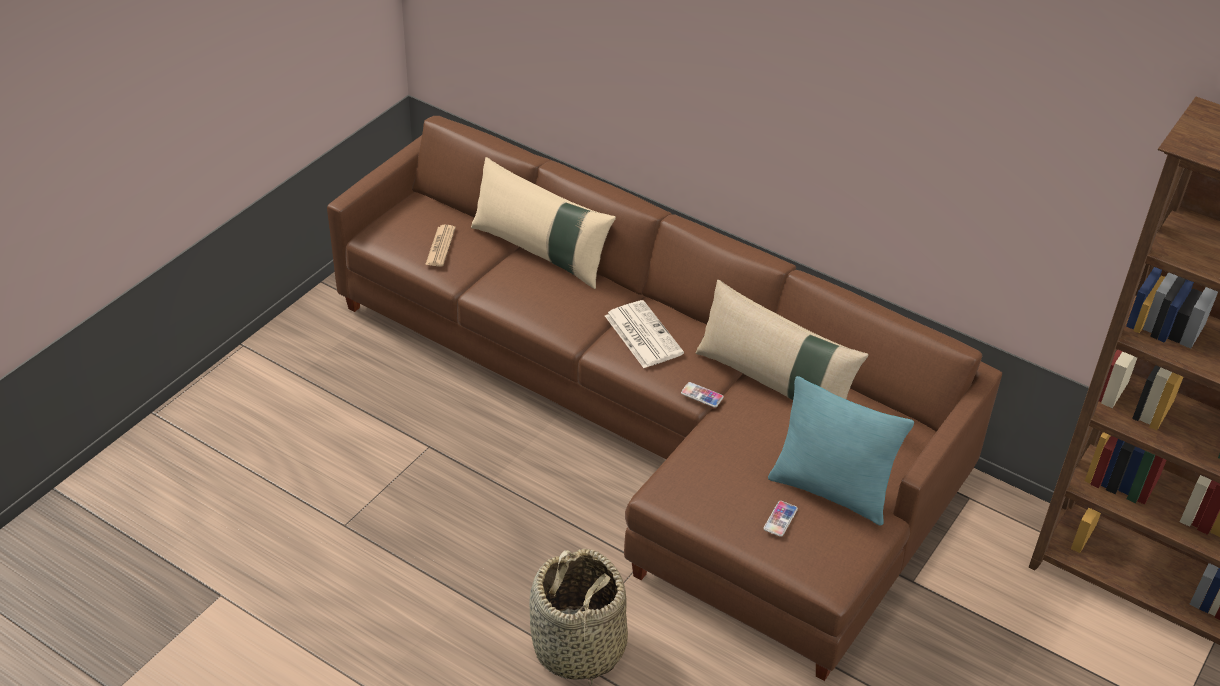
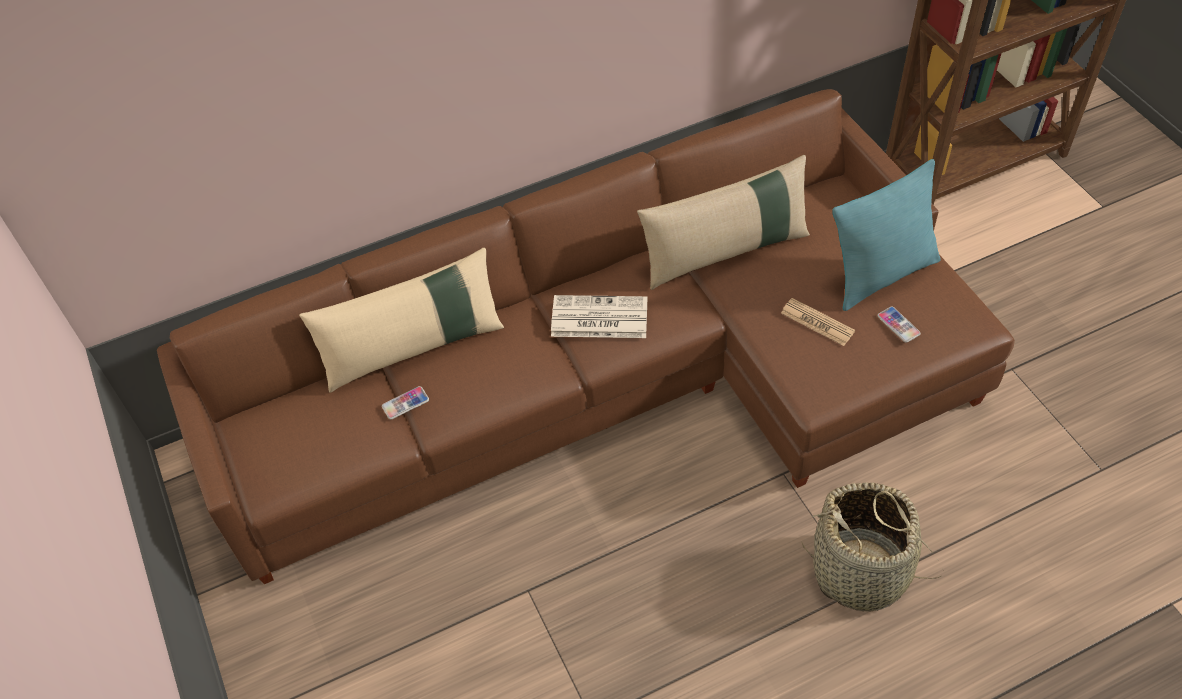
camera: 55 degrees left, 10 degrees up
(440, 246) = (339, 433): newspaper -> newspaper (817, 322)
(702, 395) = (707, 311): phone -> phone (405, 403)

